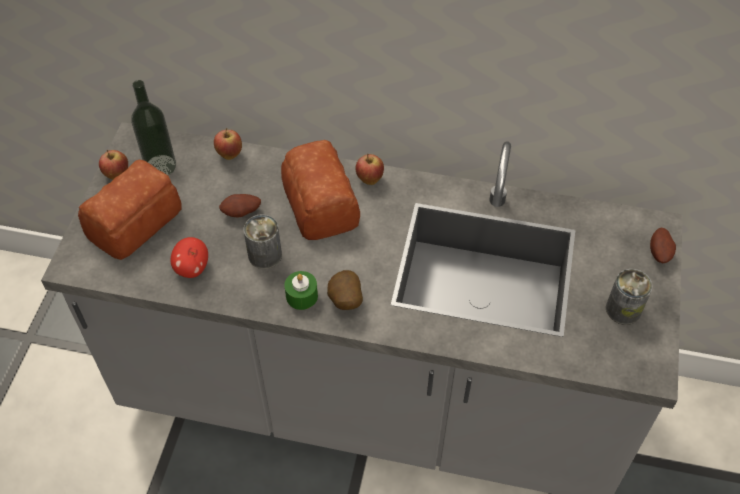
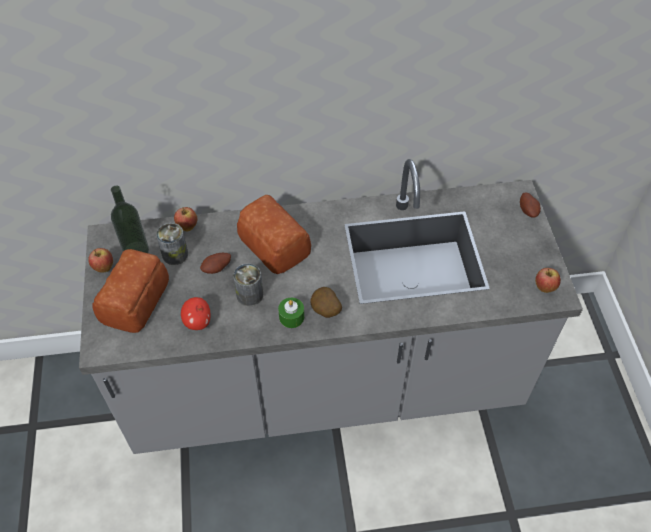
camera: 20 degrees left, 0 degrees up
(369, 180) = (303, 216): apple -> apple (544, 288)
(623, 309) = (521, 257): can -> can (175, 254)

